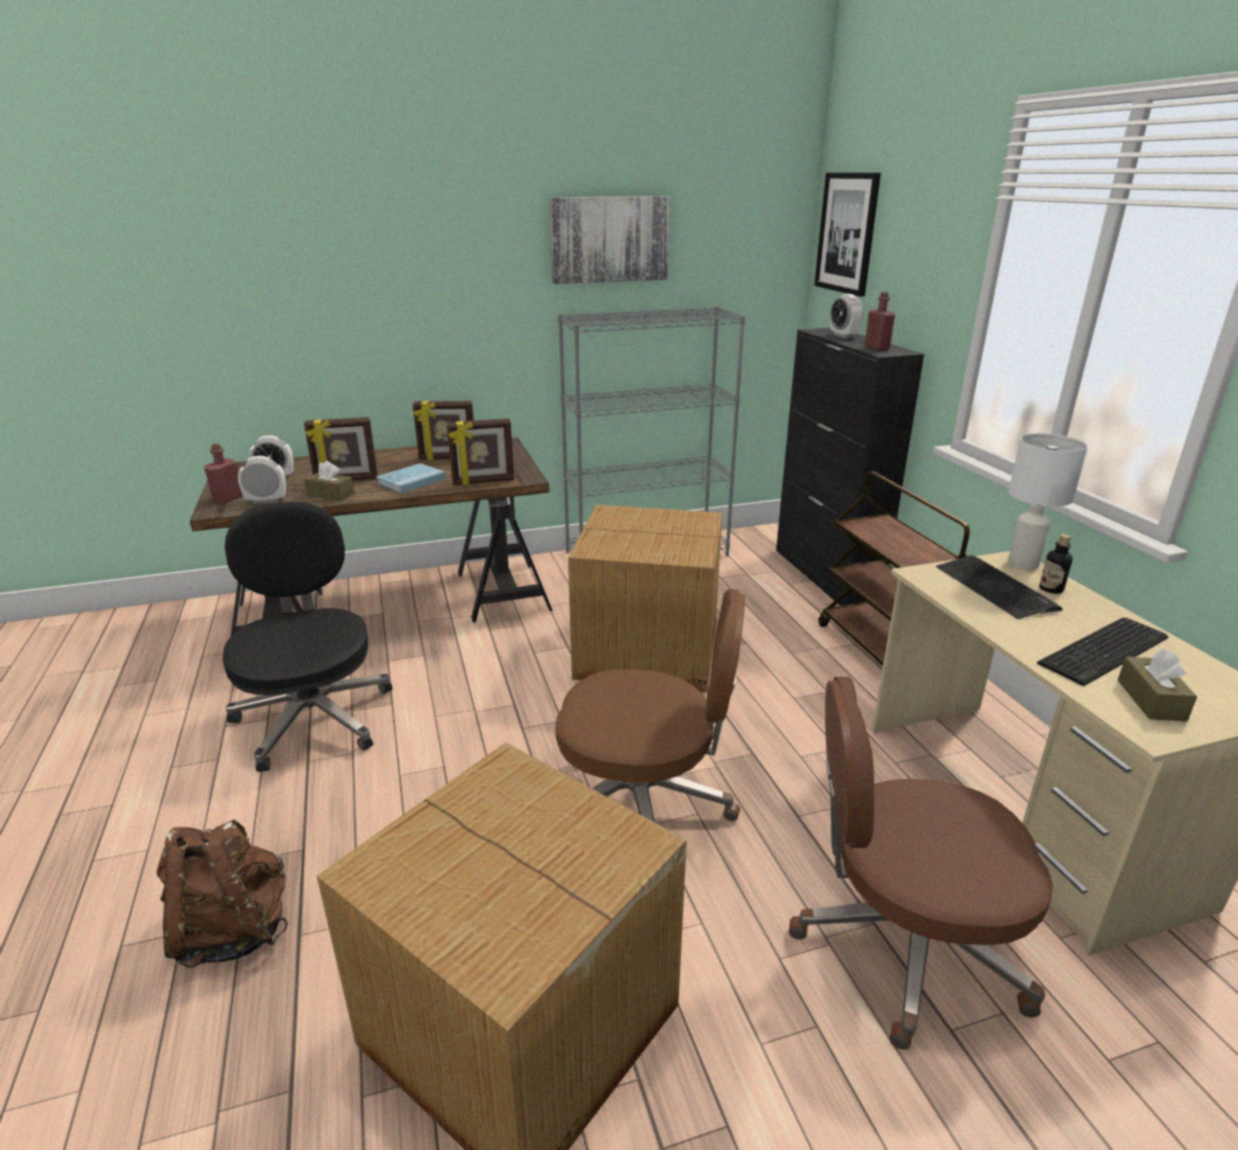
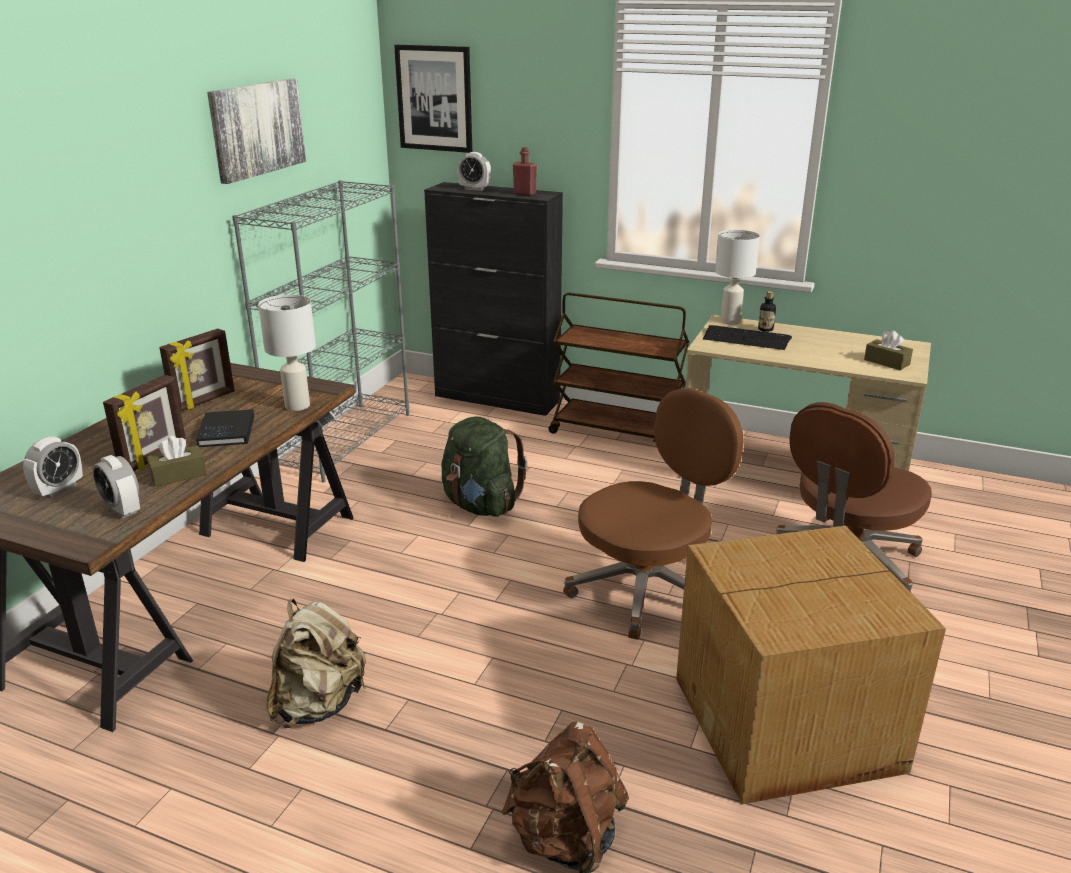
camera: 50 degrees left, 0 degrees up
(228, 499) = (67, 528): red bottle -> none
(266, 501) = (122, 509): alarm clock -> alarm clock turned 75 degrees counterclockwise
(314, 717) = (319, 704): black office chair -> beige backpack
(411, 481) = (226, 431): blue book -> black book
(483, 482) = (297, 405): picture frame -> white table lamp
(649, 651) = (480, 505): cardboard box -> green backpack
(1107, 651) = (837, 349): keyboard -> none

